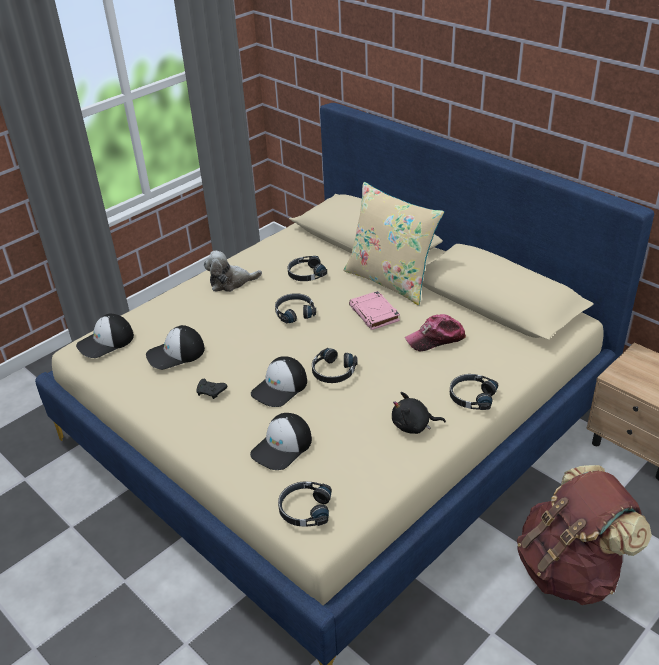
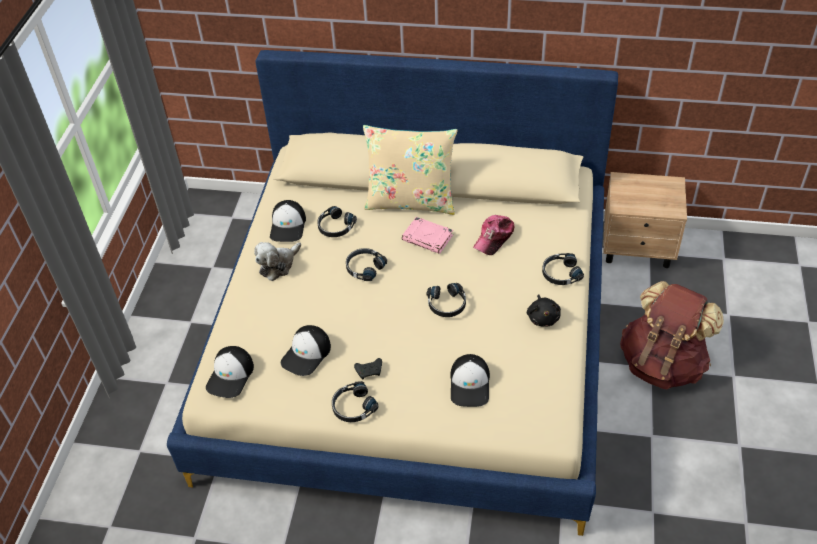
camera: 35 degrees left, 10 degrees up
(280, 388) = (419, 339): cap -> cap (288, 226)
(304, 509) = (531, 421): black headphones -> black headphones (353, 407)
(413, 426) = (543, 317): black plush toy -> black plush toy turned 60 degrees counterclockwise

